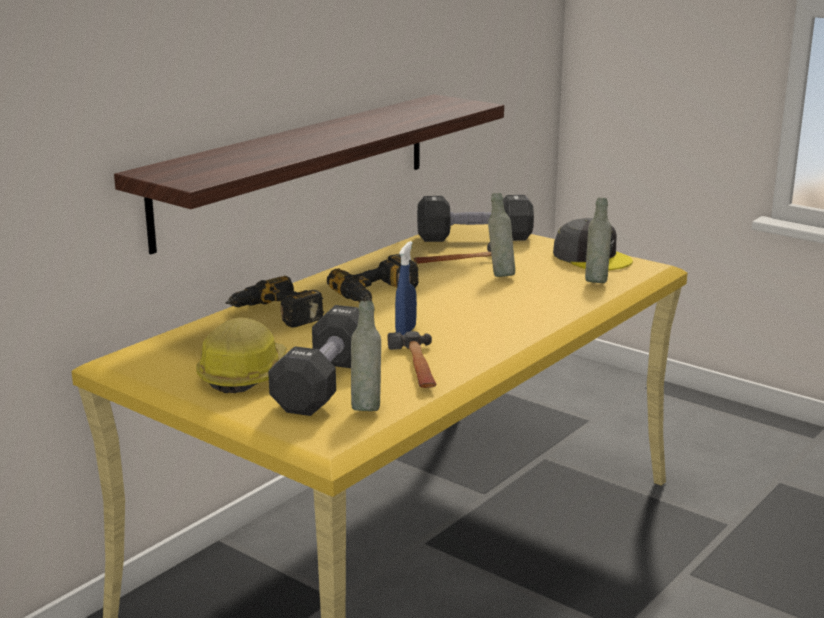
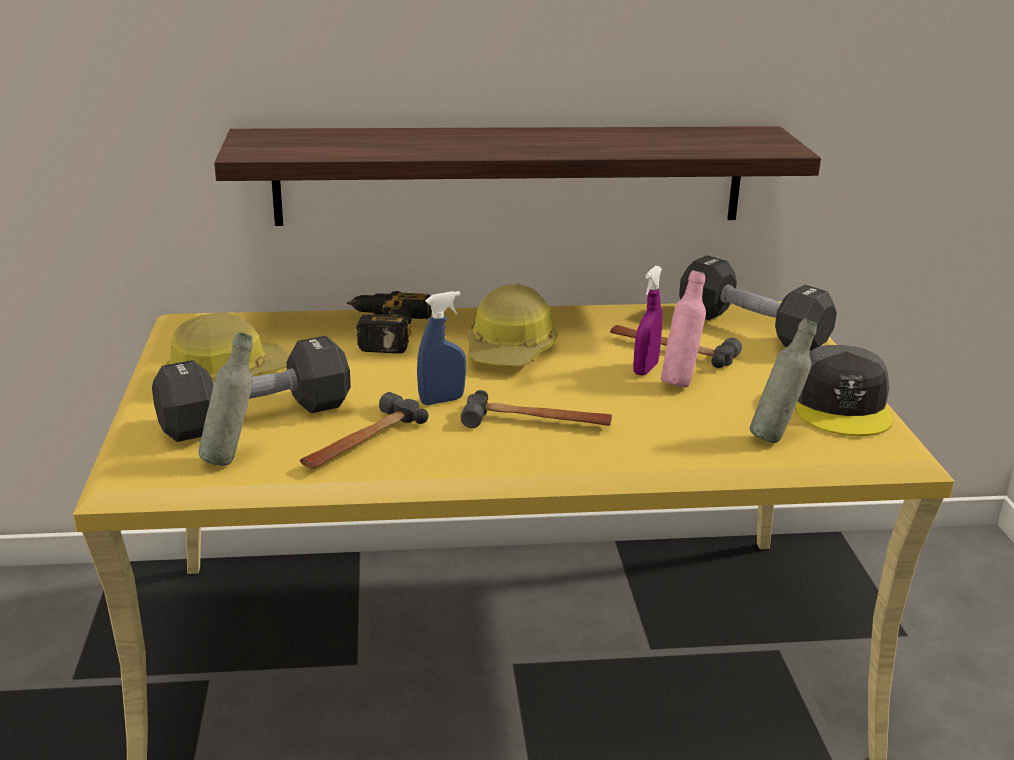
camera: 45 degrees right, 5 degrees up
(379, 294) = (511, 351): power drill -> hard hat
(470, 275) = (645, 369): none -> purple spray bottle
(480, 320) = (537, 422): none -> hammer
(500, 275) = (679, 382): grey bottle -> pink bottle

